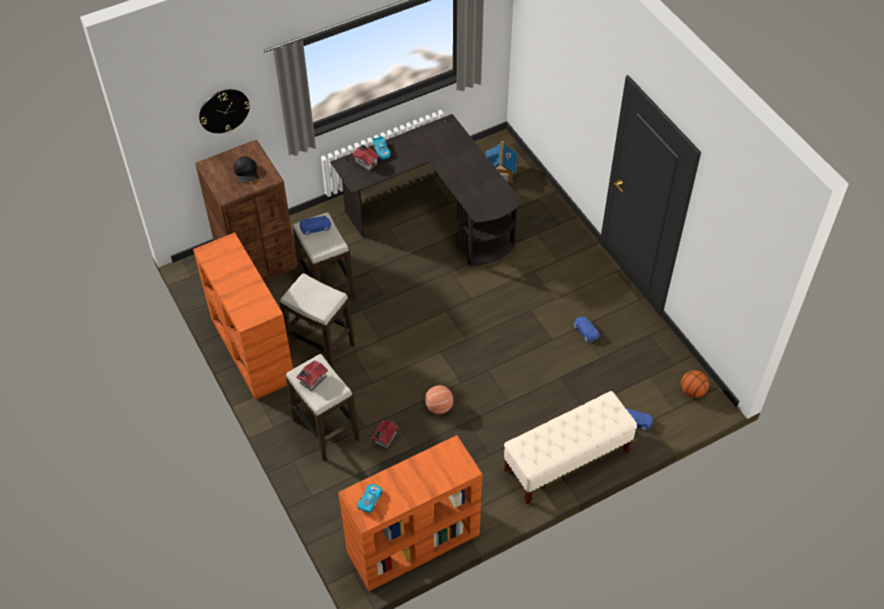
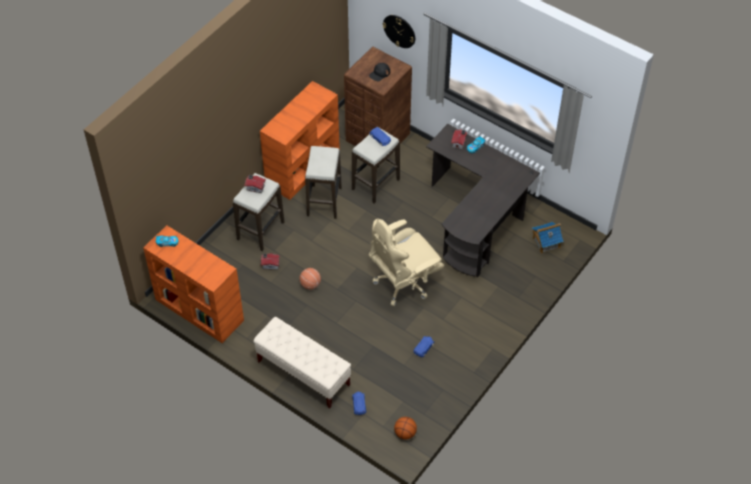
camera: 65 degrees right, 0 degrees up
(485, 313) = (405, 281): none -> beige office chair

